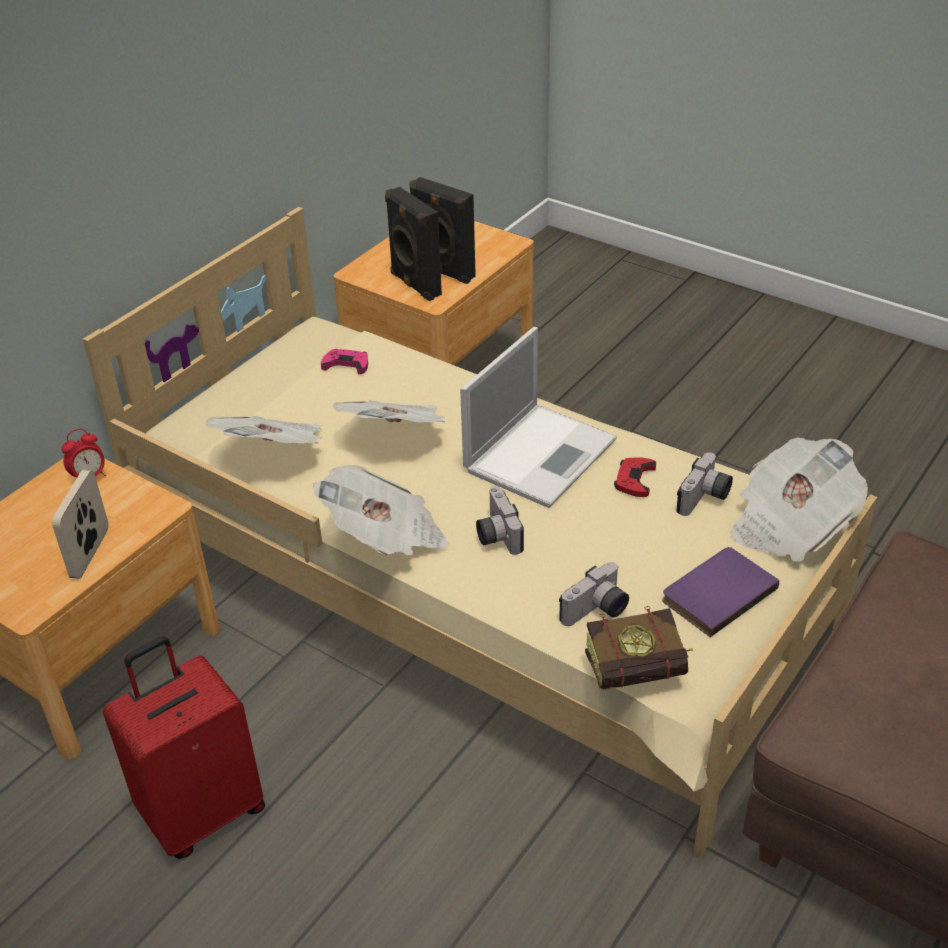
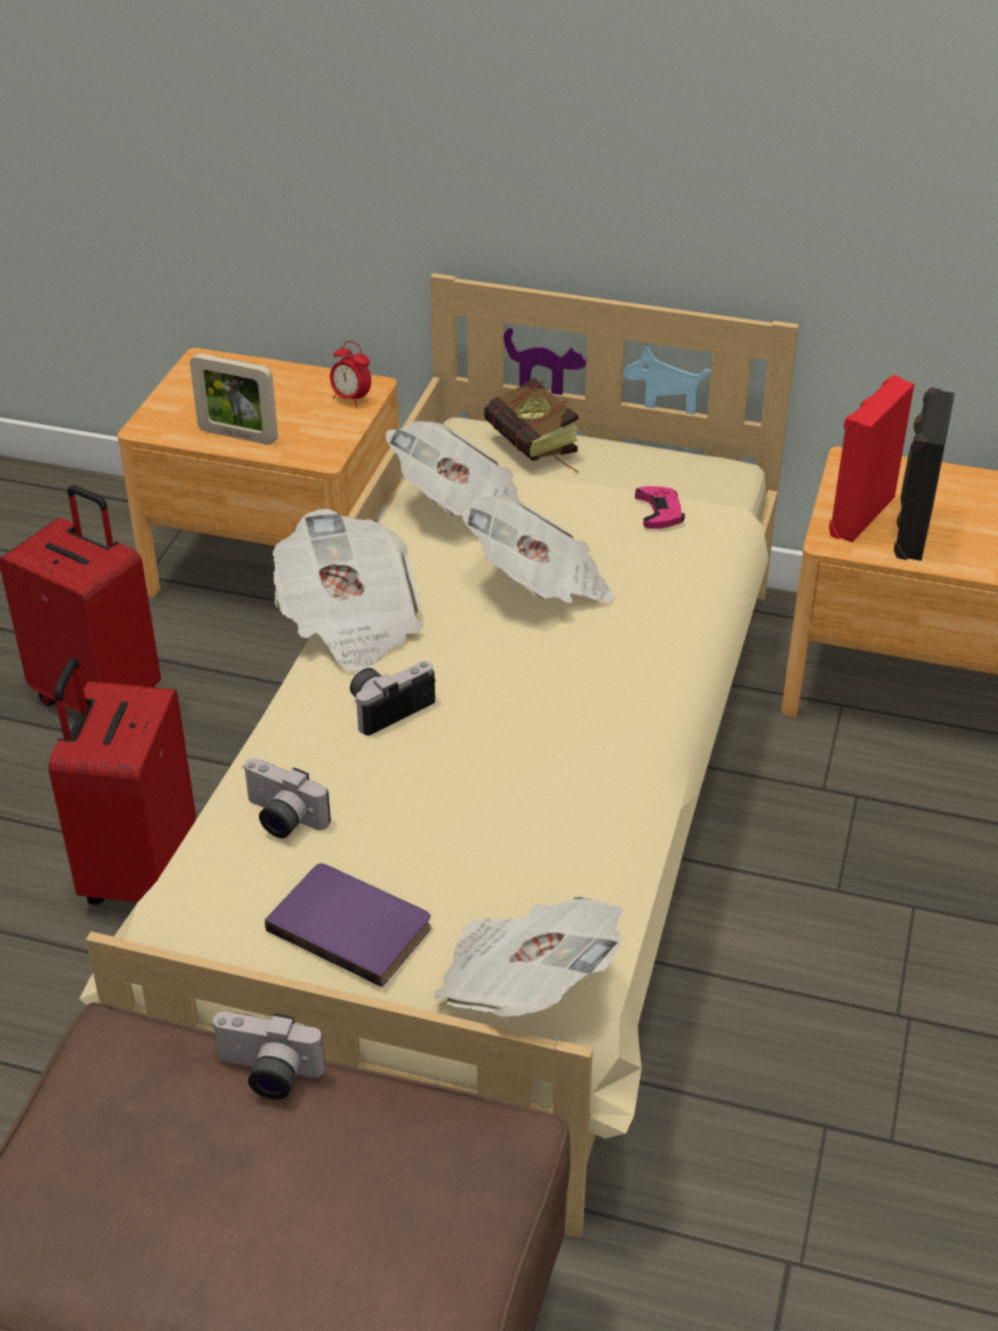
camera: 70 degrees right, 0 degrees up
(90, 553) = (238, 435): picture frame -> picture frame turned 150 degrees counterclockwise
(414, 285) = (859, 515): black speaker -> red speaker
(438, 814) = (138, 871): none -> red suitcase
(541, 453) = (565, 712): laptop -> none
(634, 480) = (550, 809): red game controller -> none
(645, 671) = (191, 879): book -> book (537, 452)
(705, 499) = (541, 886): camera -> camera (266, 1075)

